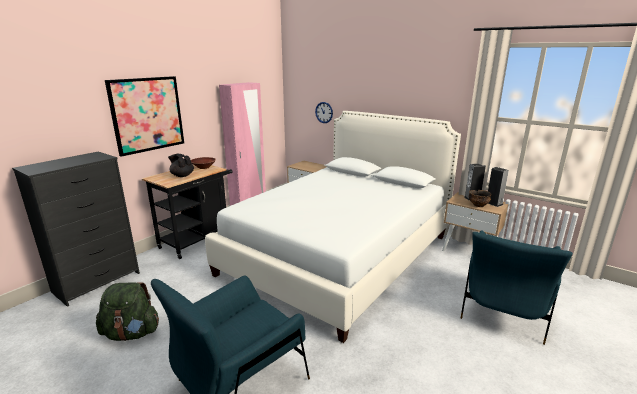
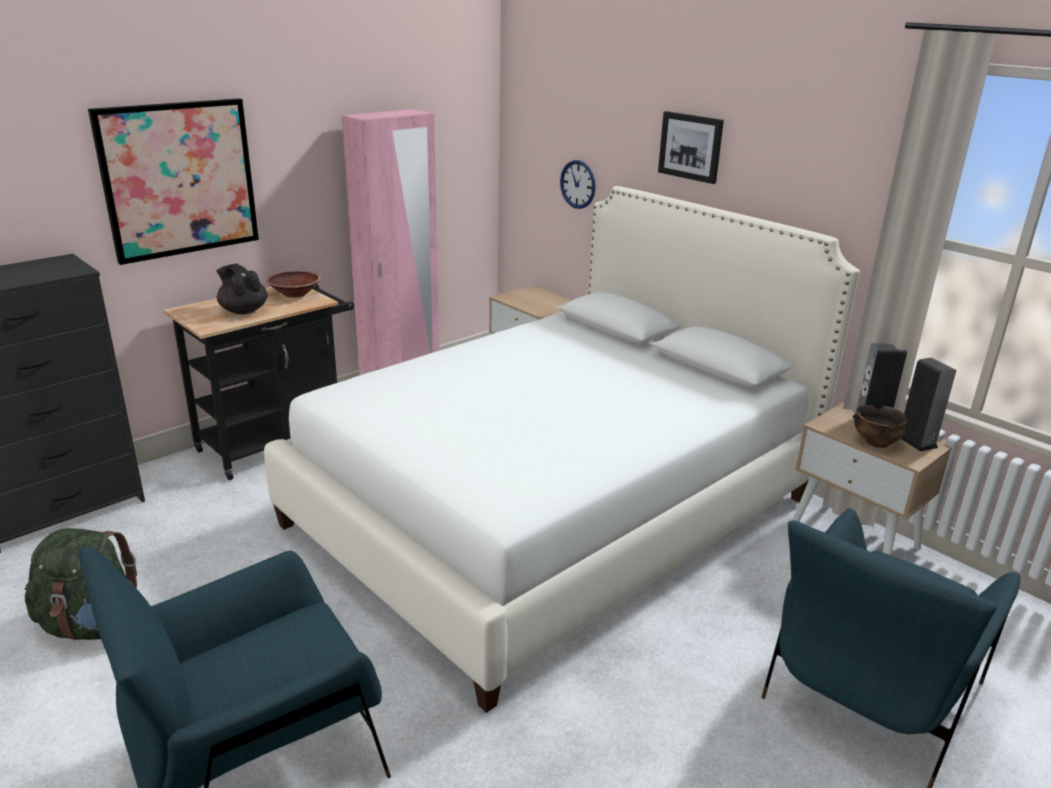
camera: 10 degrees right, 5 degrees up
(378, 90) = (691, 146): none -> picture

